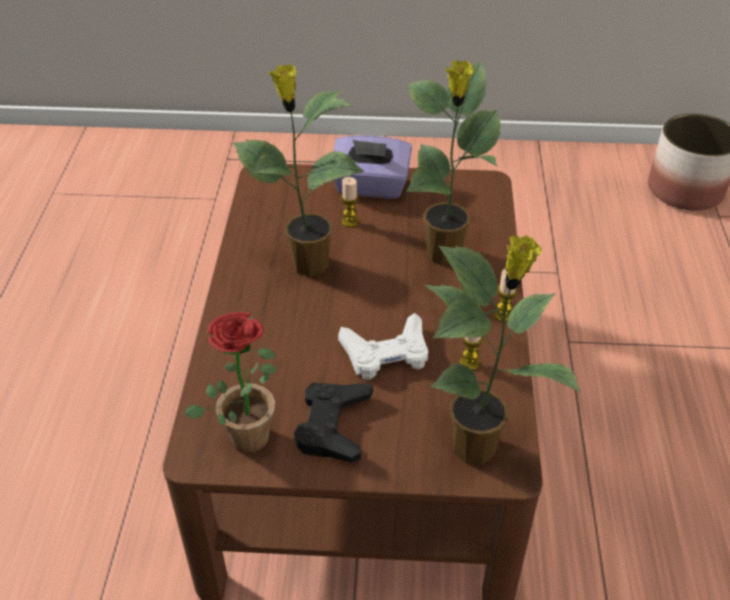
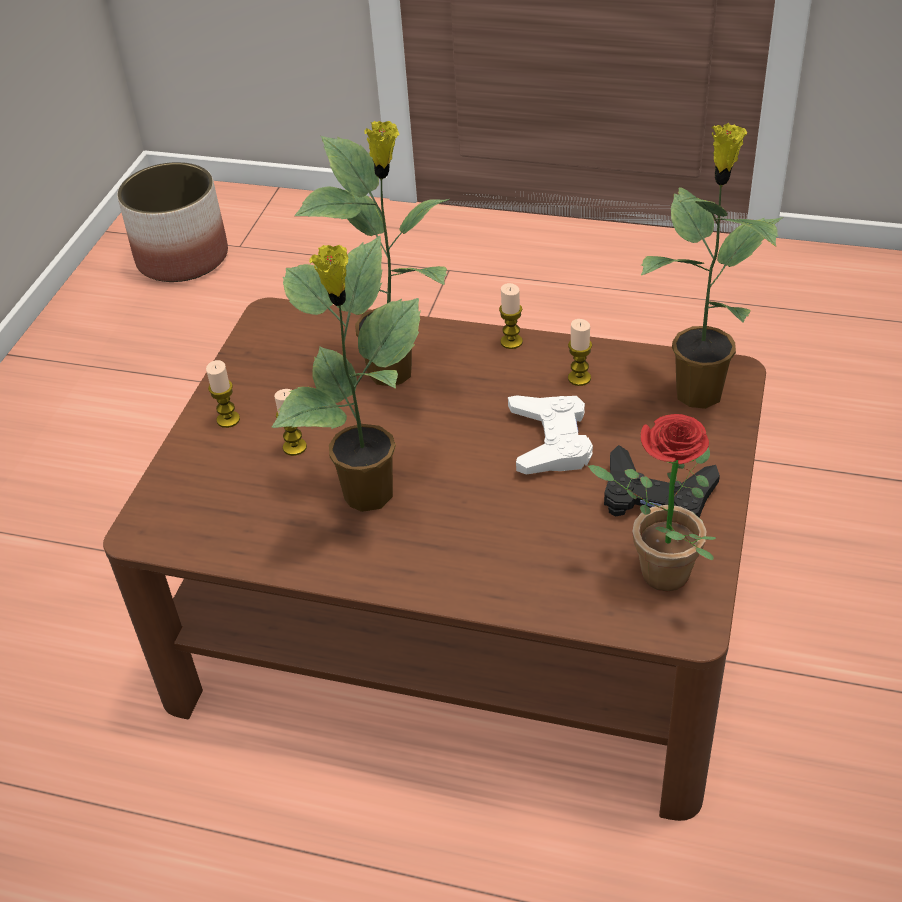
camera: 75 degrees left, 0 degrees up
(370, 187) = (228, 419): purple tissue box -> candle

